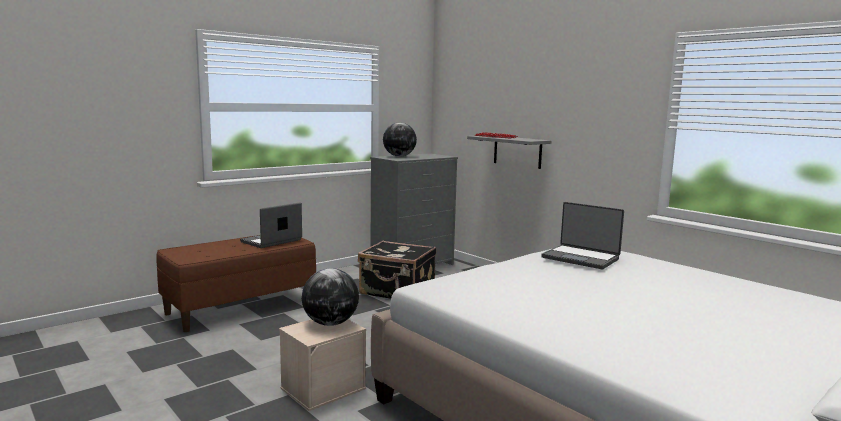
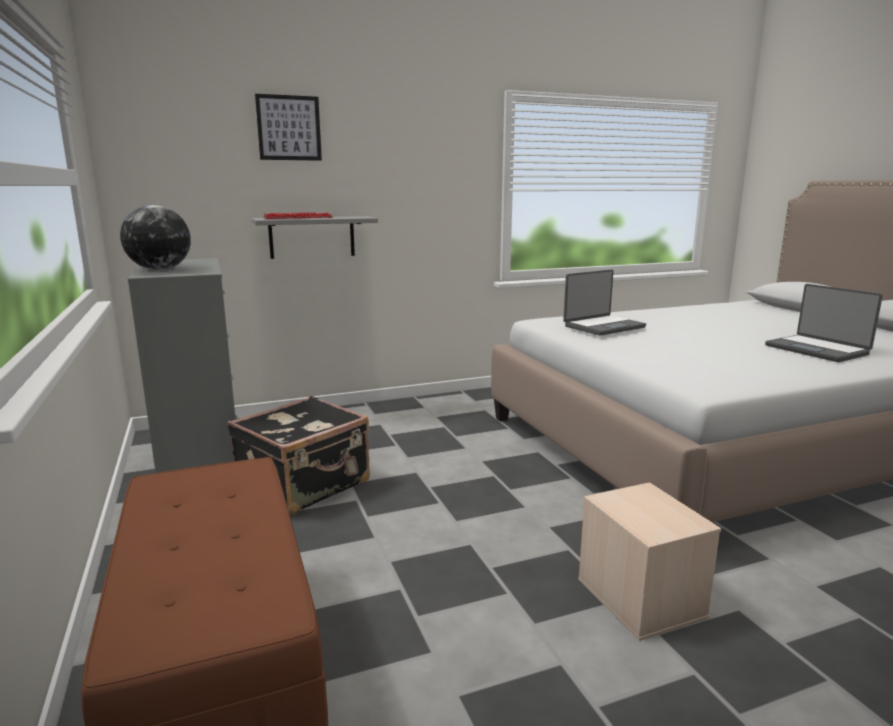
camera: 70 degrees left, 5 degrees up
(272, 241) = (210, 494): laptop -> laptop (817, 350)
(330, 323) = (631, 503): globe -> none
(512, 77) = (289, 128): none -> picture

